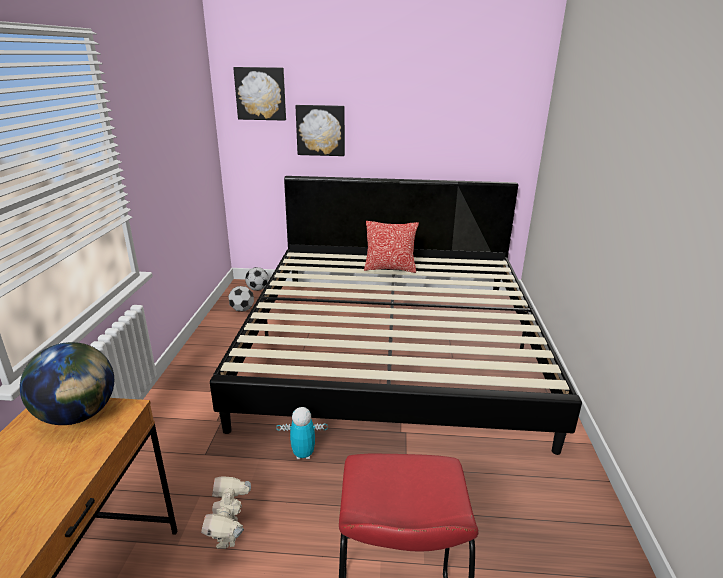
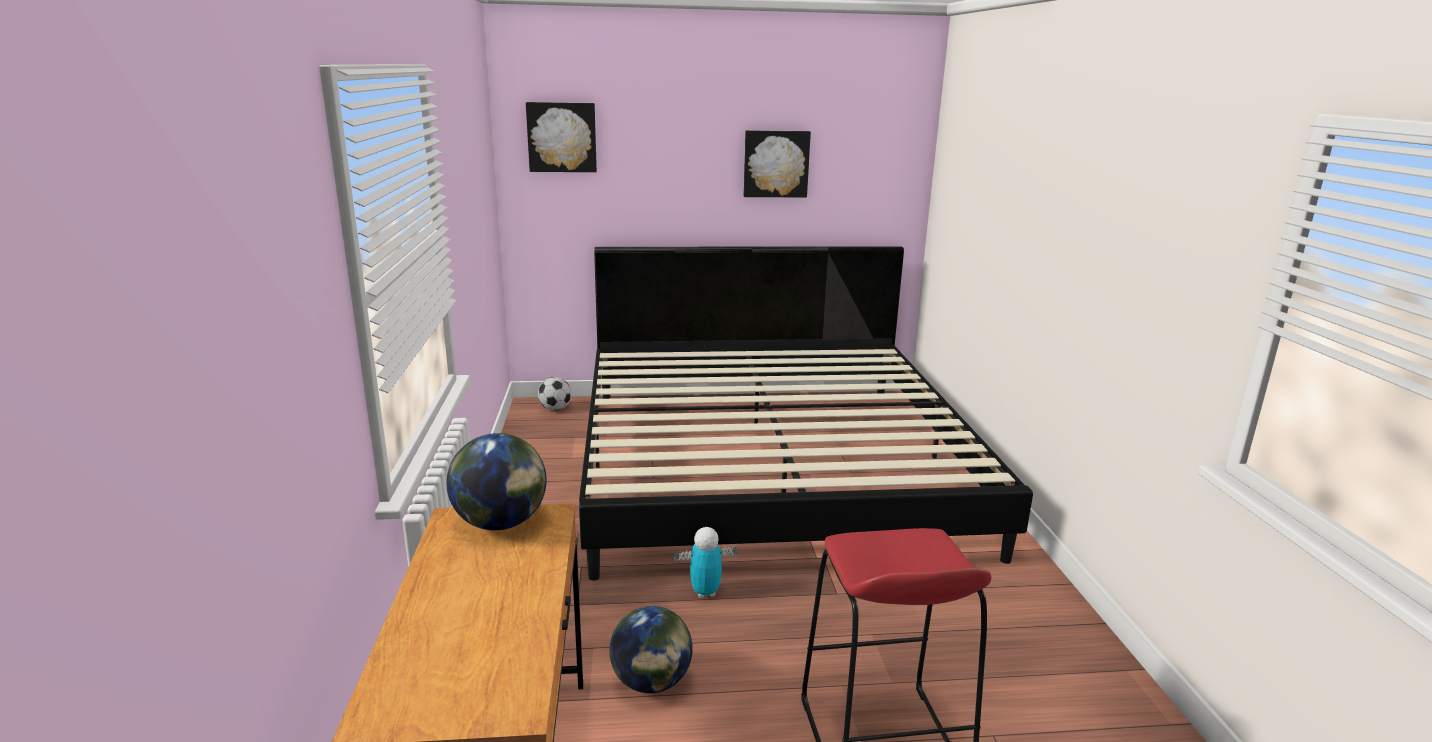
camera: 10 degrees left, 5 degrees down
(230, 535) = (651, 682): toy robot -> globe
(242, 310) = (545, 436): football -> none
(321, 130) = (644, 184): picture -> picture (776, 163)
(390, 269) = (749, 366): pillow -> none

